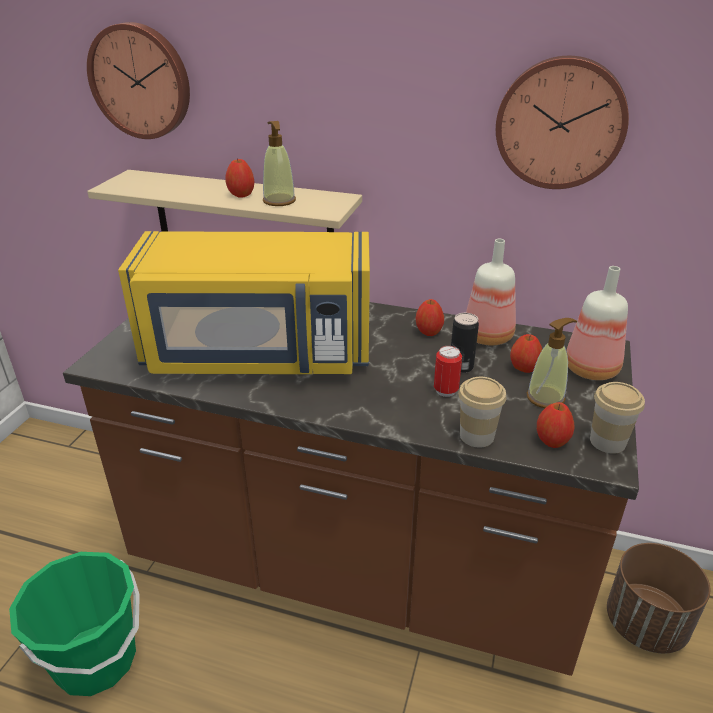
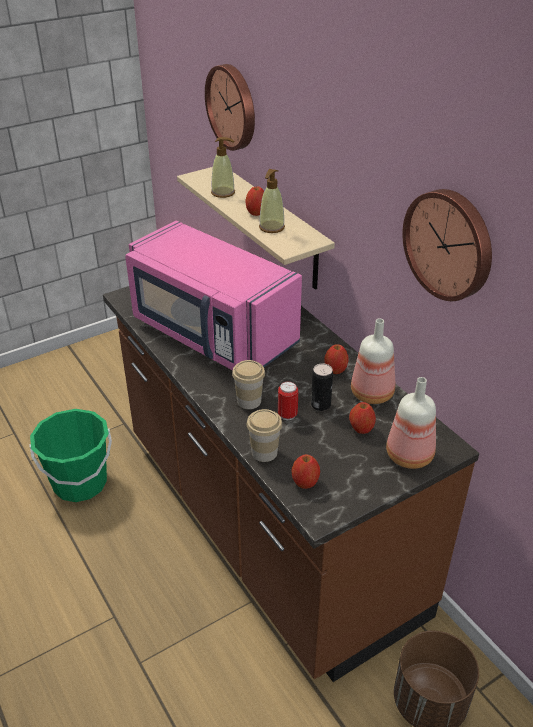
camera: 40 degrees right, 5 degrees up
(259, 354) = (211, 333): yellow microwave -> pink microwave
(545, 398) = (344, 455): soap dispenser -> soap dispenser (223, 193)
(607, 442) = (340, 504): cup -> cup (249, 401)

